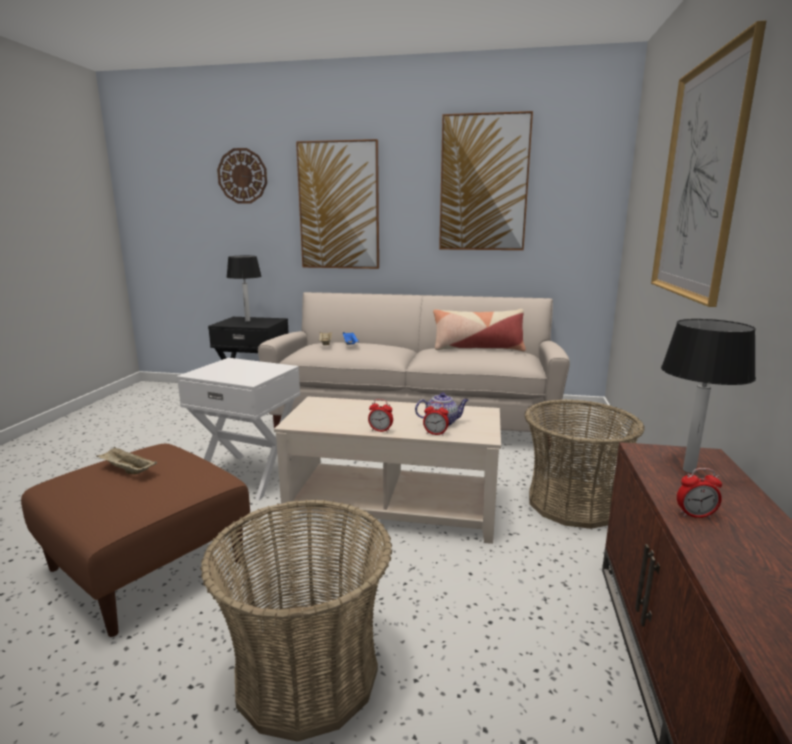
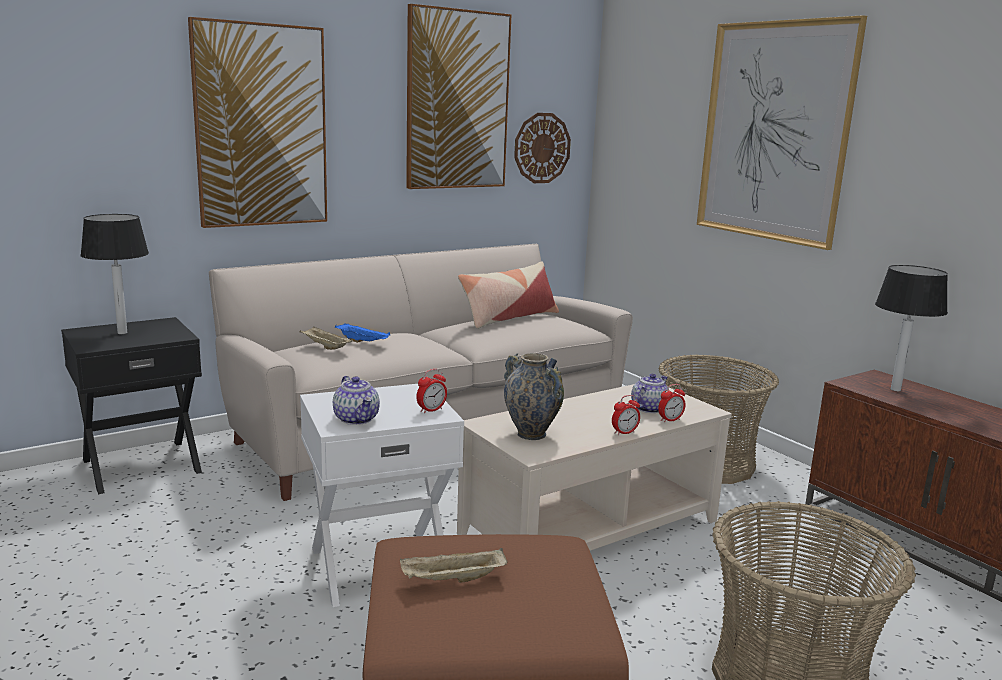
camera: 45 degrees left, 0 degrees up
(212, 373) = (357, 419): none -> teapot
(242, 176) = (76, 67): wall clock -> wall clock (542, 148)
(324, 413) = (531, 434): none -> vase
(695, 515) = (957, 417): alarm clock -> alarm clock (431, 410)

